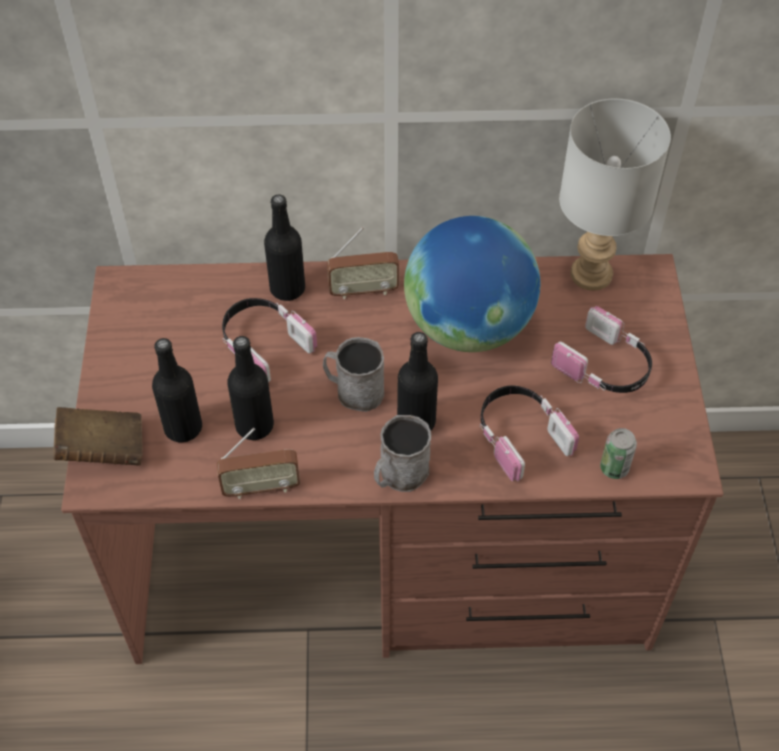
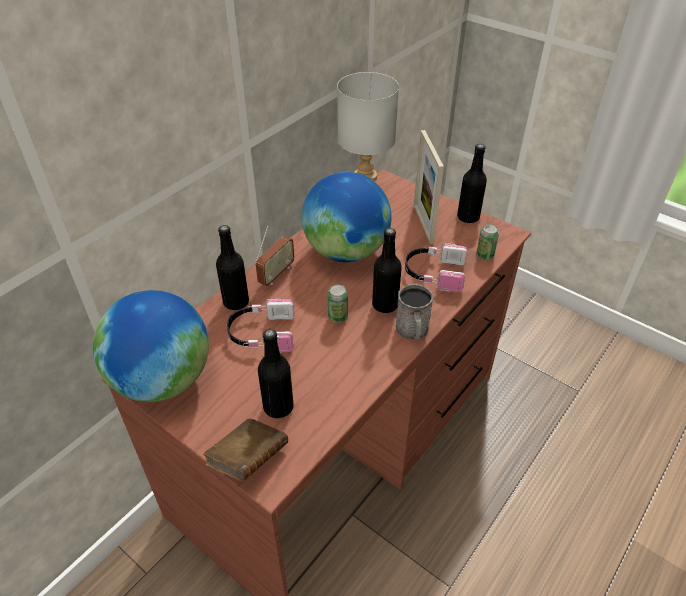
camera: 50 degrees left, 10 degrees down
(134, 313) = (163, 380): none -> globe
(254, 425) = (314, 372): black bottle -> black bottle (468, 217)
(261, 487) = (361, 395): radio -> none
(354, 391) = (337, 316): grey mug -> can
(605, 366) = (423, 224): headphones -> picture frame

